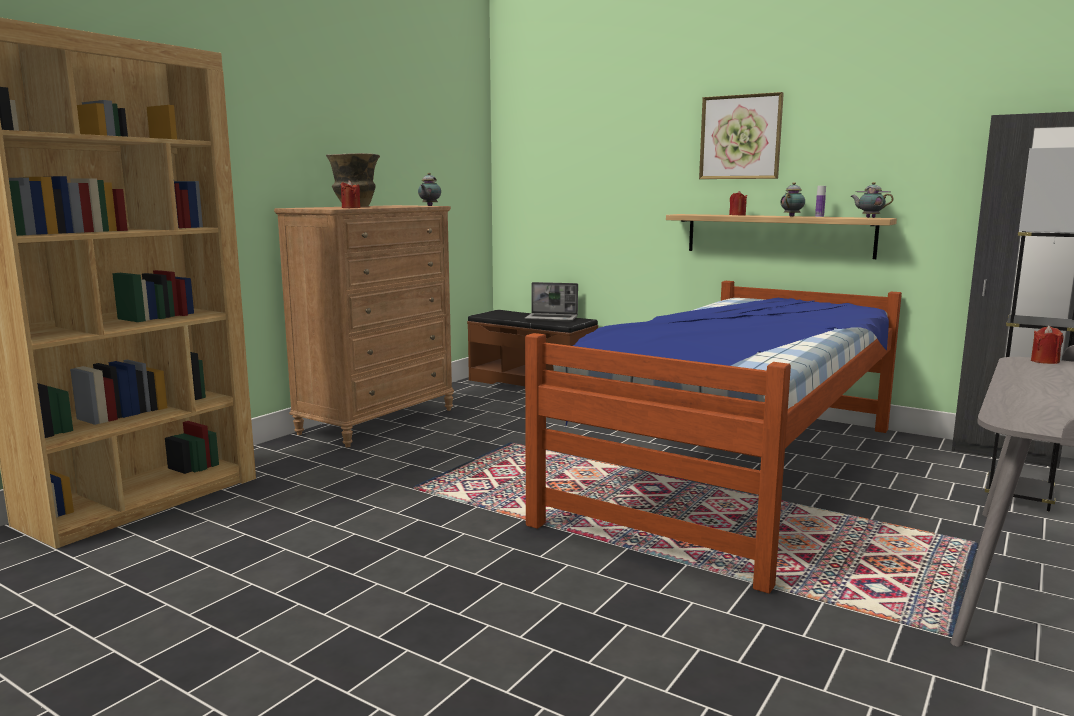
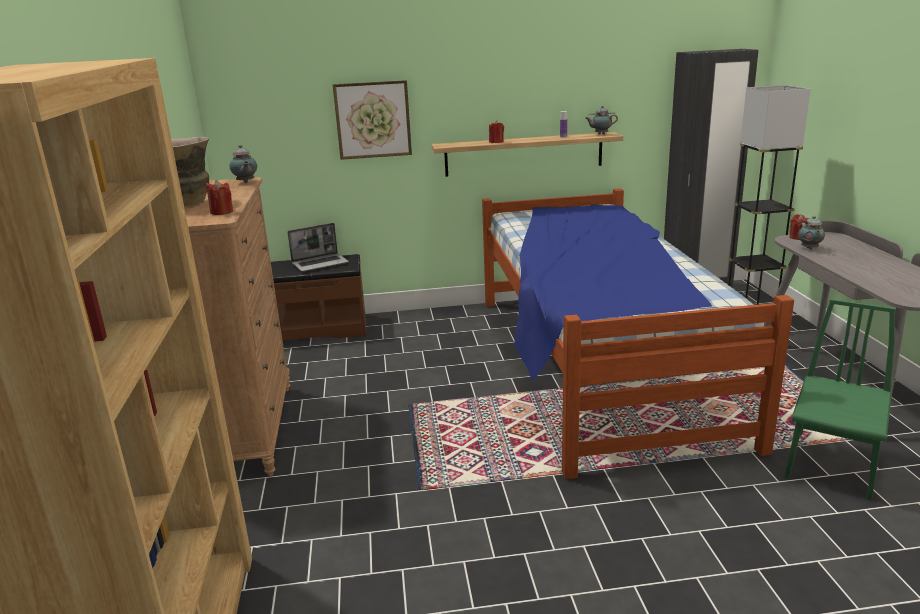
camera: 40 degrees left, 10 degrees up
(740, 137) = (484, 70): picture -> picture (373, 120)
(792, 216) = (542, 138): teapot -> teapot (809, 248)
(828, 631) = (832, 464): none -> green chair

